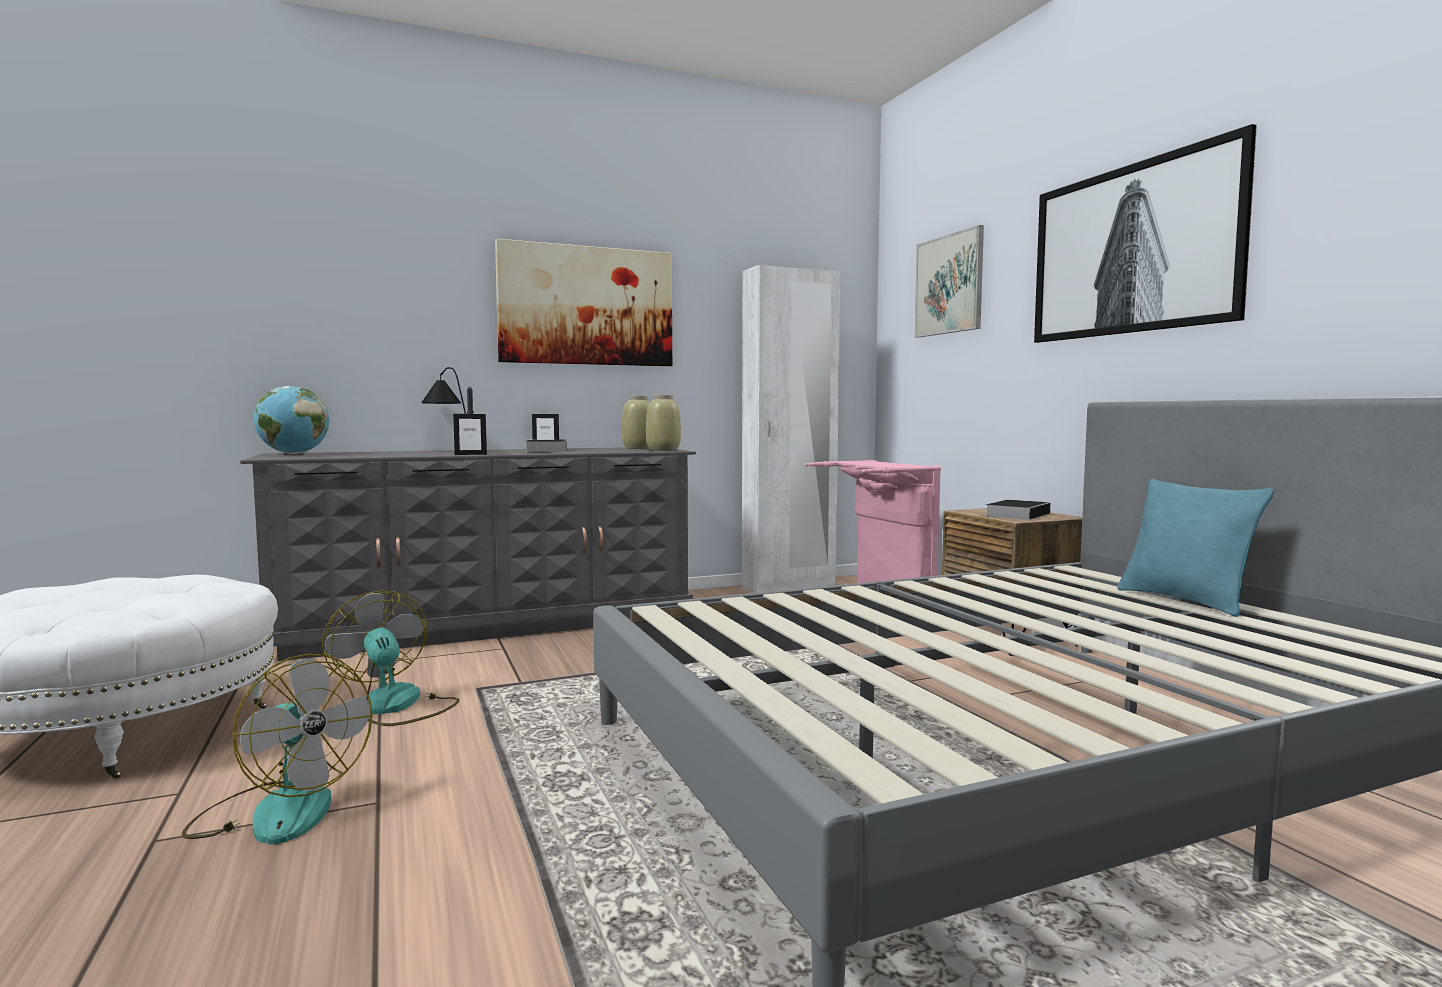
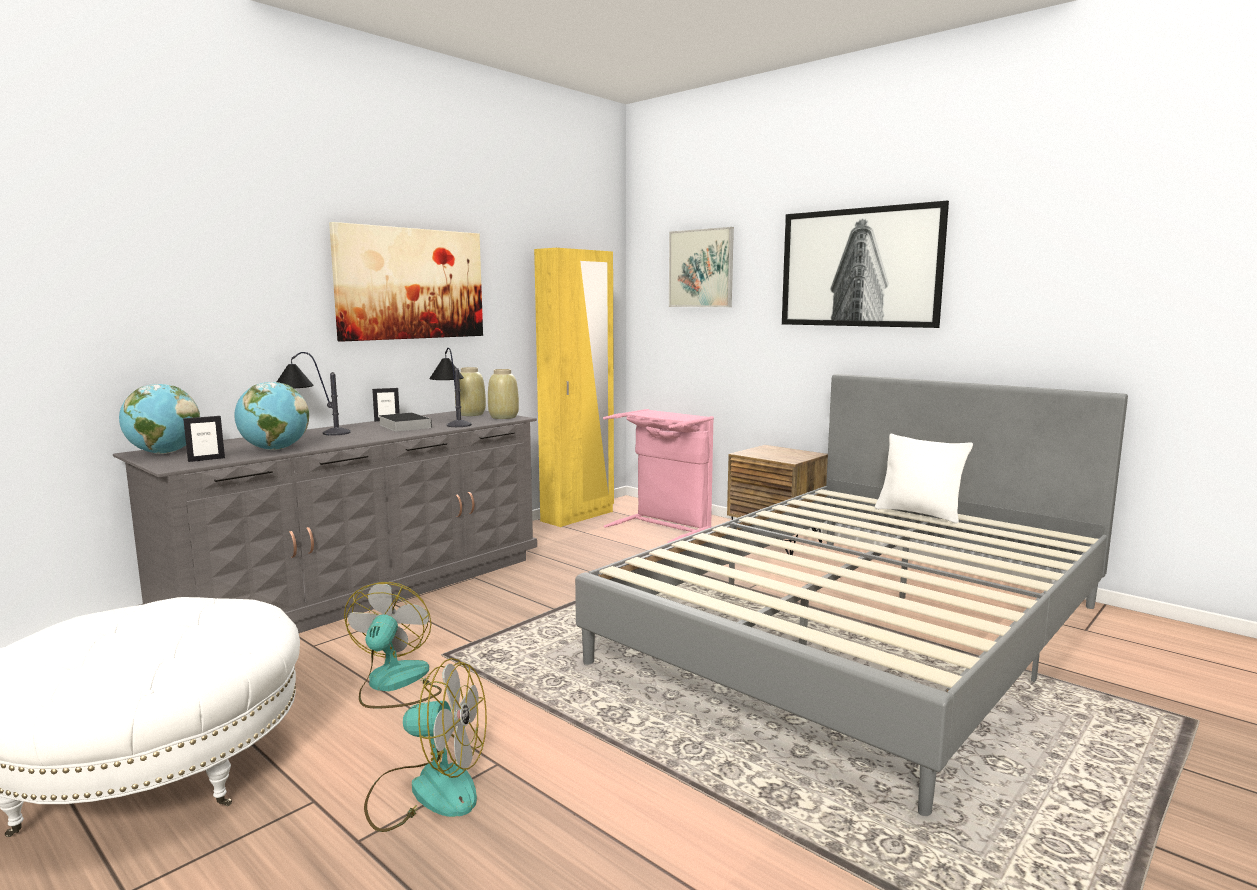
camera: 25 degrees left, 5 degrees up
(380, 455) = (274, 449): none -> globe
(396, 707) = (394, 685): fan -> fan turned 60 degrees clockwise
(470, 454) = (361, 441): picture frame -> picture frame (206, 459)
(601, 450) = (452, 421): none -> table lamp
(789, 587) = (578, 516): white wardrobe -> yellow wardrobe
(1018, 514) = (782, 454): book -> none
(1185, 601) = (919, 513): turquoise pillow -> white pillow

